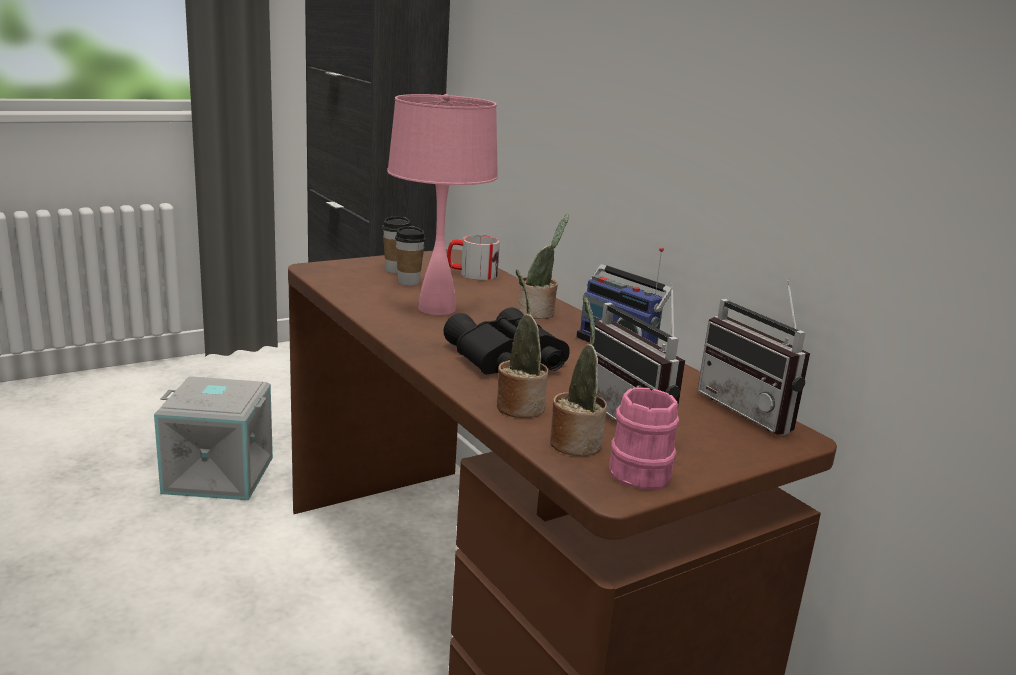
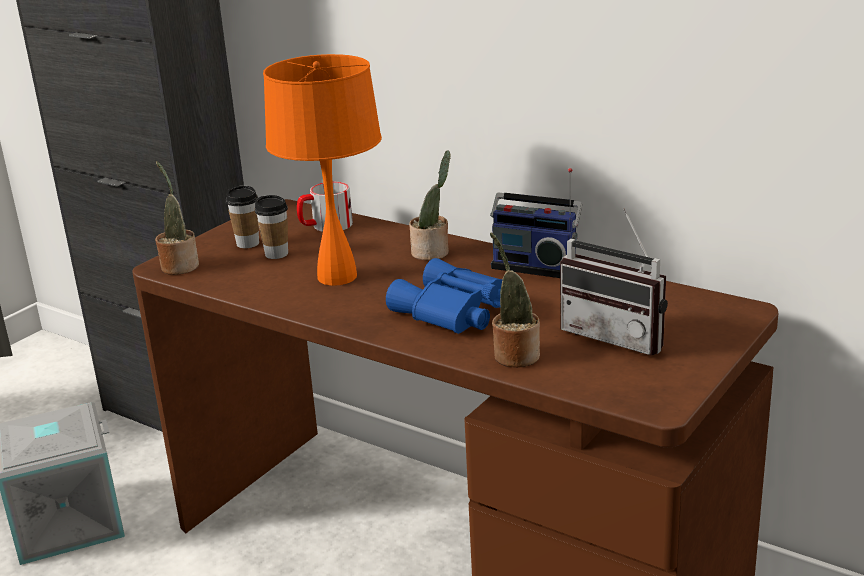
camera: 20 degrees left, 5 degrees up
(437, 309) = (338, 277): pink table lamp -> orange table lamp
(505, 359) = (455, 312): black binoculars -> blue binoculars
(575, 442) = (590, 373): potted plant -> potted plant (179, 265)
(637, 469) = (657, 380): pink mug -> none
(754, 411) = (695, 296): radio -> none

